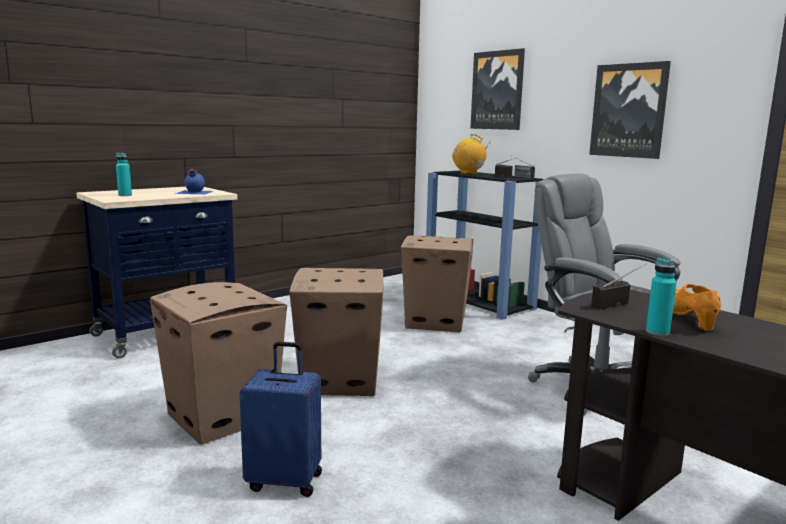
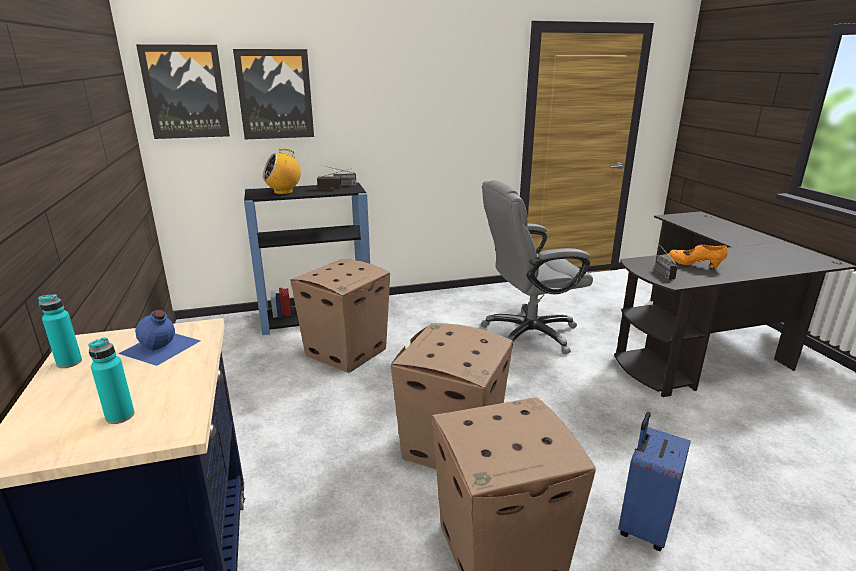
camera: 65 degrees left, 10 degrees up
(629, 110) = (427, 113): picture -> picture (185, 92)
(657, 332) = (721, 279): turquoise bottle -> turquoise bottle (69, 362)

